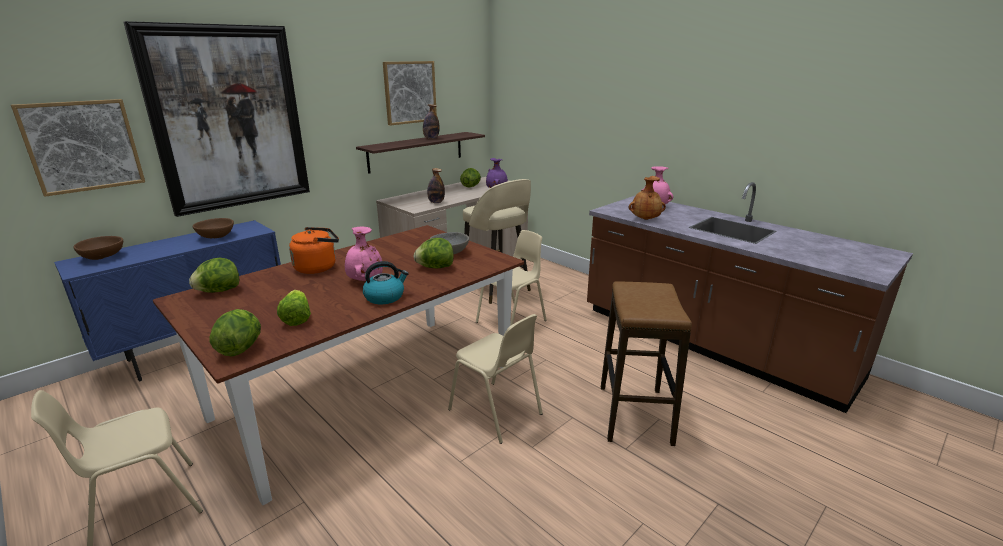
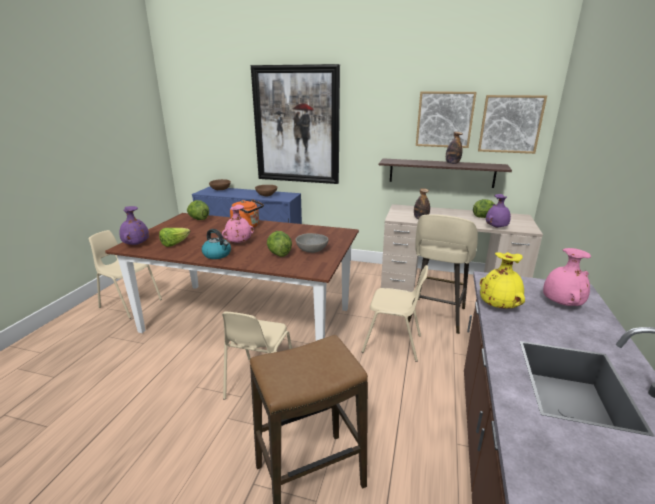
camera: 60 degrees right, 0 degrees up
(83, 146) = (227, 131): picture -> picture (510, 124)
(241, 348) = (136, 244): lettuce -> purple vase
(645, 219) = (499, 306): brown vase -> yellow vase

